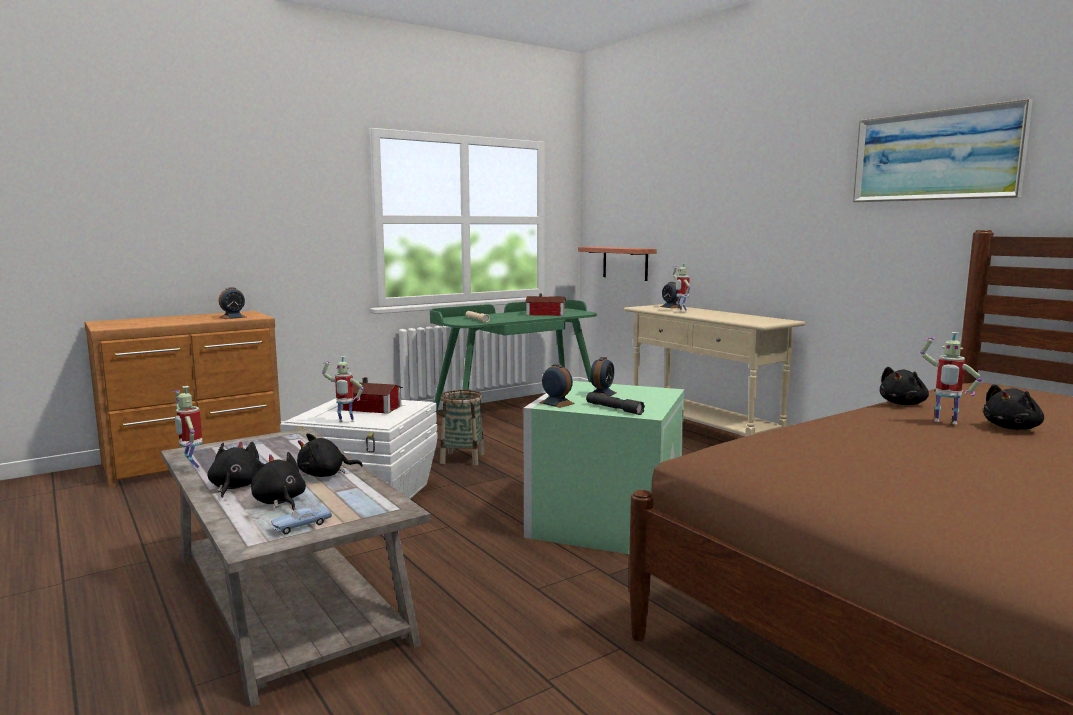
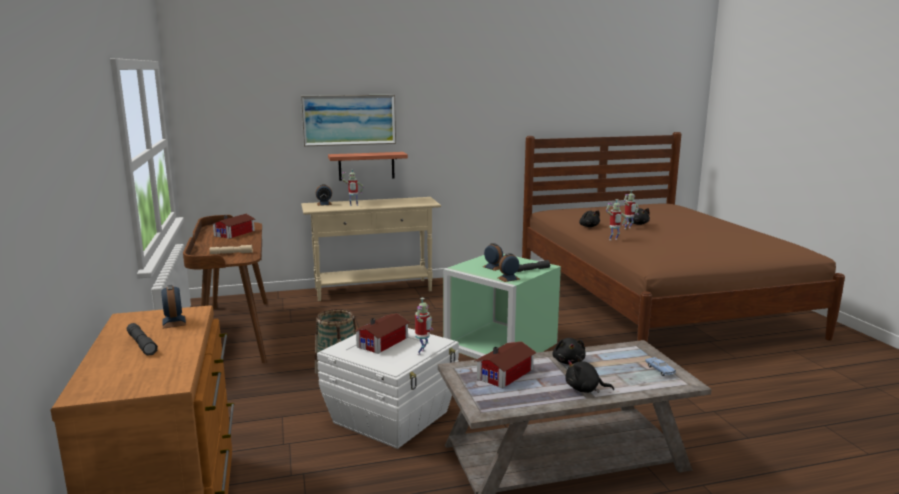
camera: 70 degrees left, 5 degrees up
(187, 318) = (141, 344): none -> grey flashlight
(192, 469) = (535, 406): toy robot -> toy robot (613, 240)
(279, 501) = (617, 375): black plush toy -> none
(283, 452) = (507, 374): none -> toy house
(517, 413) = (235, 332): green desk -> brown desk
(625, 263) = (247, 174): shelf -> shelf (366, 166)
(935, 156) = (499, 96): picture -> picture (349, 120)

